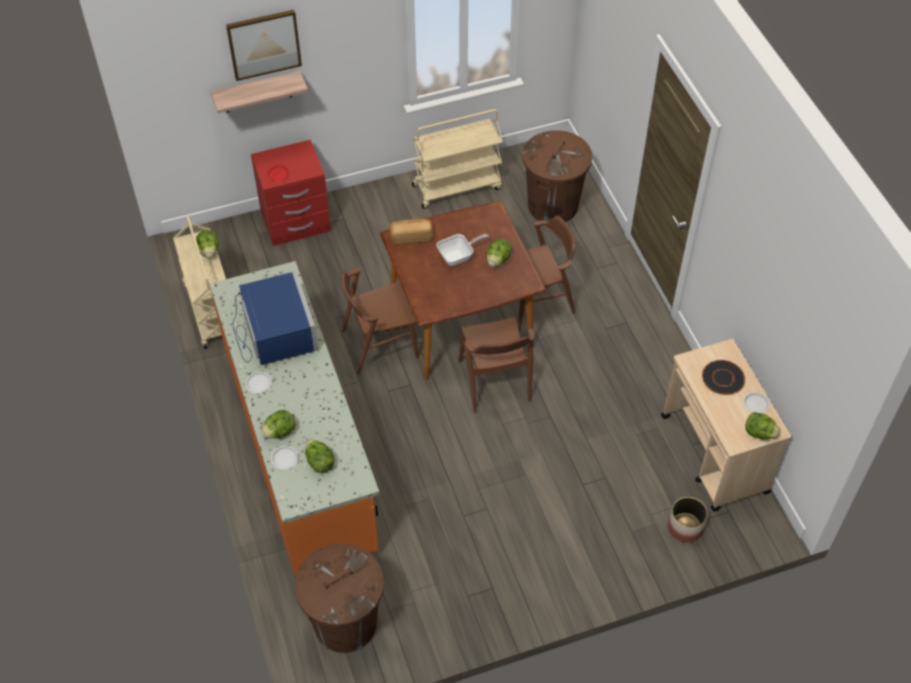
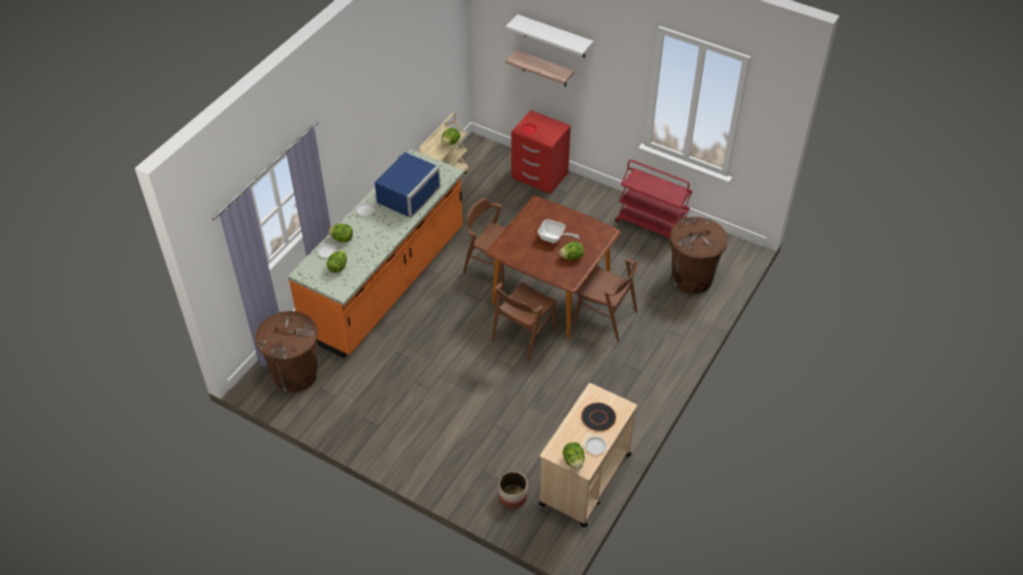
camera: 50 degrees right, 5 degrees down
(264, 44) = (554, 37): picture -> white shelf
(411, 237) = (545, 209): bread -> none
(457, 186) = (651, 225): beige cart -> red cart

